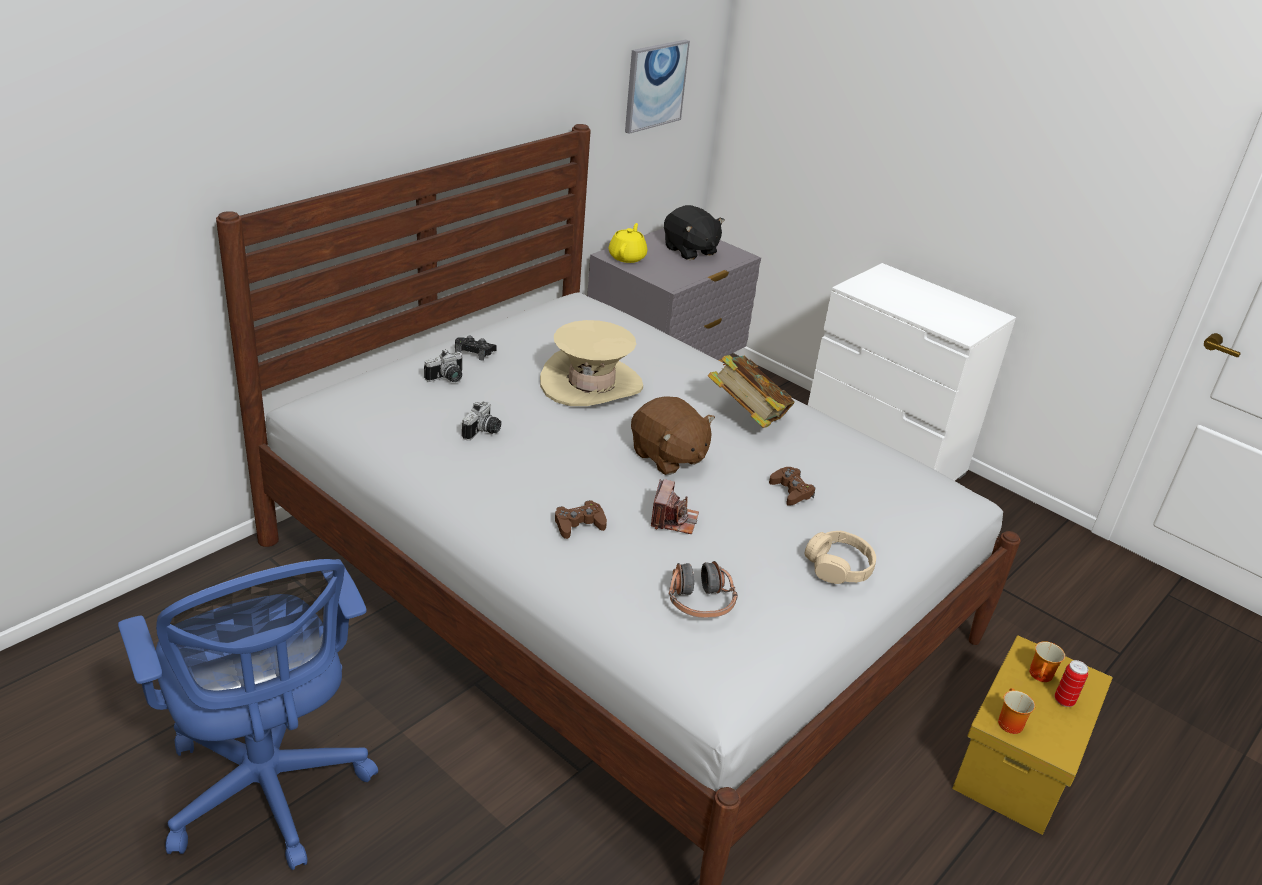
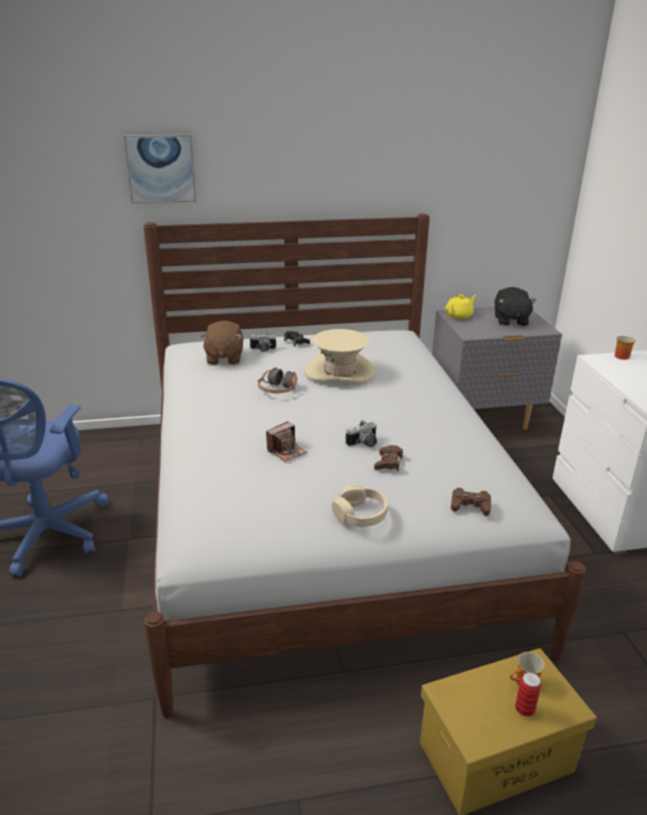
camera: 40 degrees right, 5 degrees down
(483, 432) = (244, 378): camera -> camera (364, 444)
(579, 524) = (228, 435): brown game controller -> brown game controller (470, 506)
(655, 85) = (503, 198): picture -> picture (161, 169)
(668, 457) = (332, 420): brown plush toy -> brown plush toy (224, 358)
(700, 602) = (239, 497): headphones -> headphones (277, 390)
(747, 417) = (418, 416): book -> none
(1007, 722) = (454, 698): mug -> mug (621, 355)

